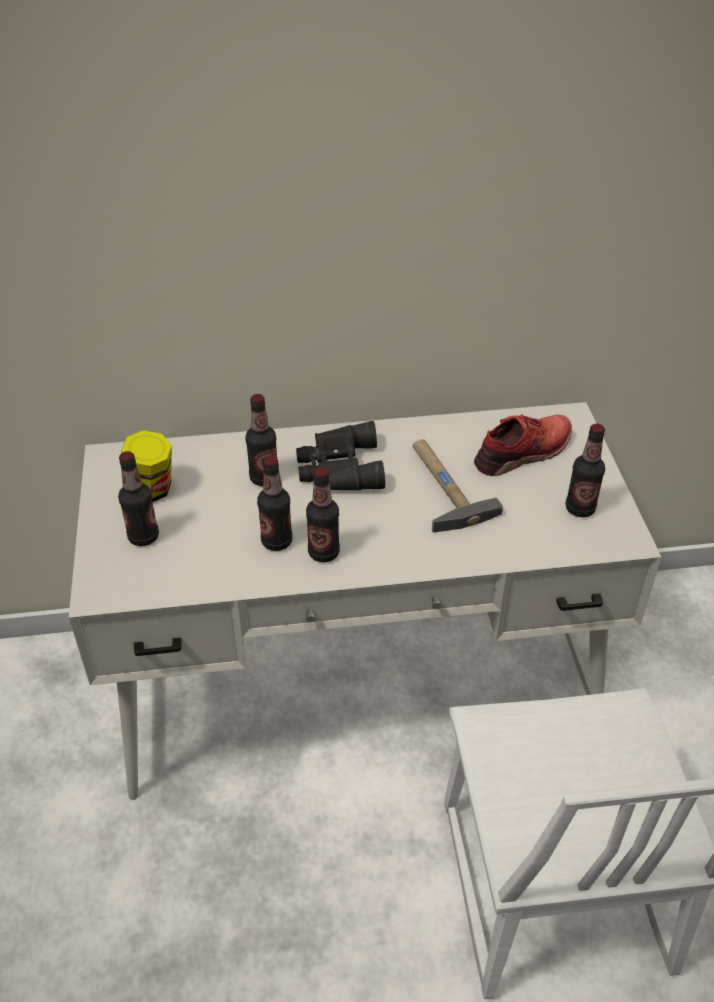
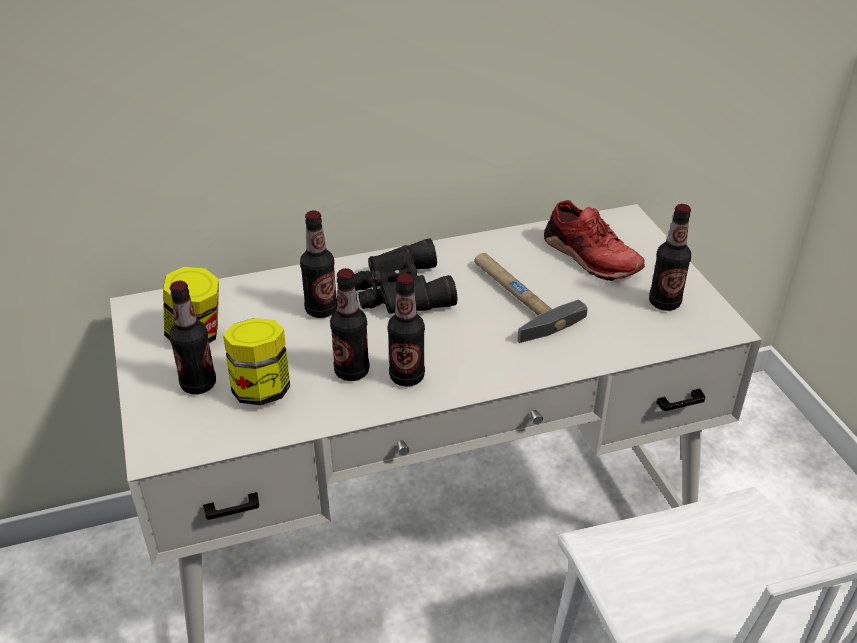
camera: 10 degrees left, 5 degrees down
(195, 549) = (261, 390): none -> jar
(523, 453) = (589, 257): red shoe -> red shoe turned 90 degrees clockwise

